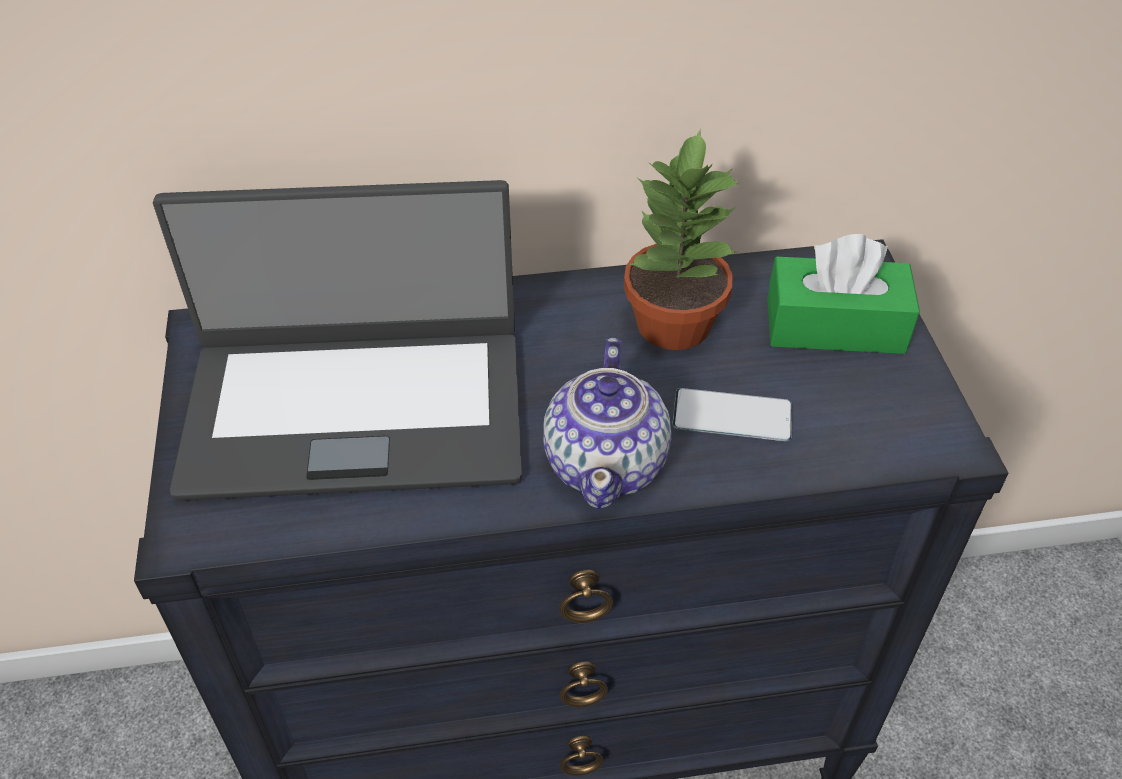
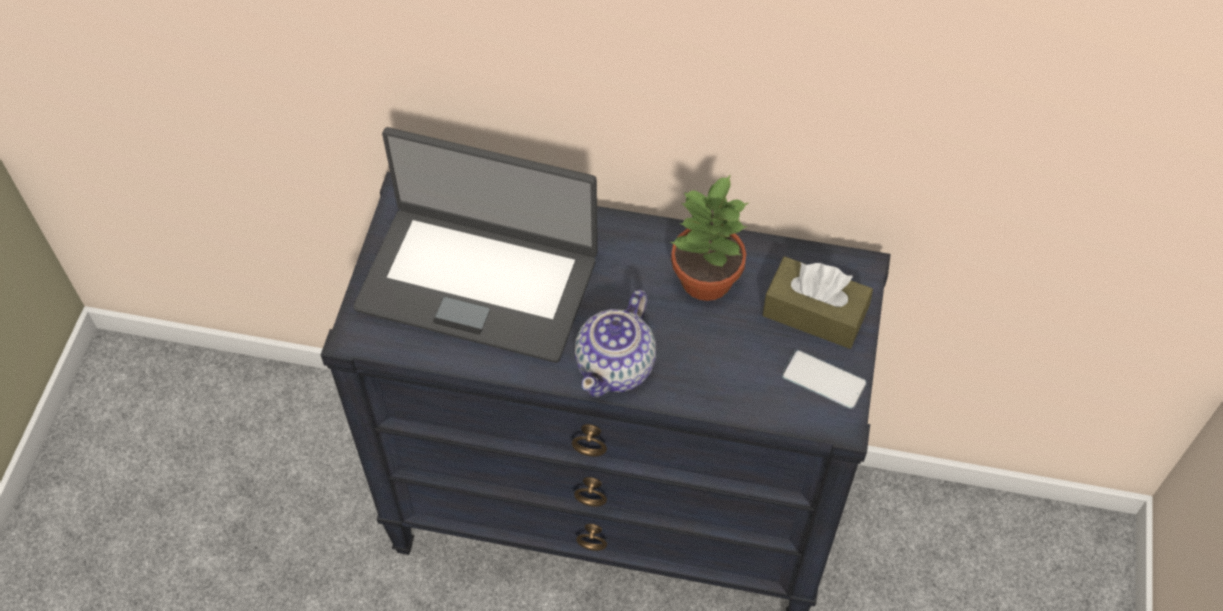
camera: 20 degrees right, 10 degrees up
(732, 416) = (710, 358): phone -> phone (823, 380)
(835, 326) = (814, 313): green tissue box -> brown tissue box

